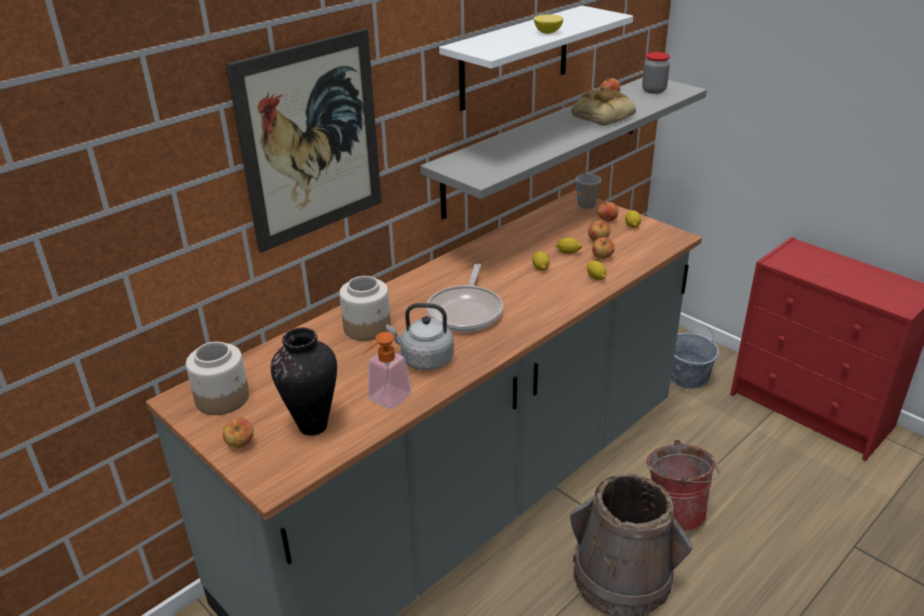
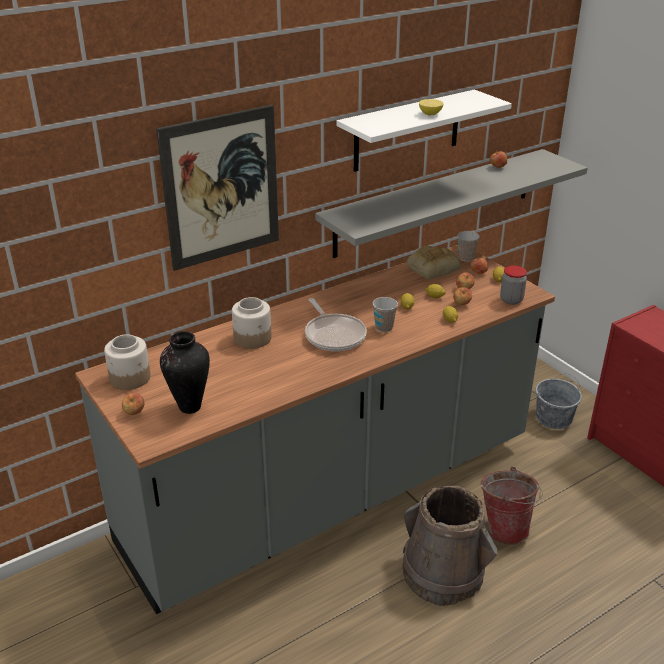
camera: 10 degrees right, 0 degrees up
(385, 401) = (248, 395): soap dispenser -> none
(424, 359) = (288, 368): grey kettle -> none
(466, 311) = (334, 335): frying pan -> frying pan turned 45 degrees counterclockwise
(523, 295) = (384, 328): none -> cup
(602, 115) = (483, 183): bread -> bread (433, 267)
(654, 90) = (539, 164): jar -> jar (511, 300)

